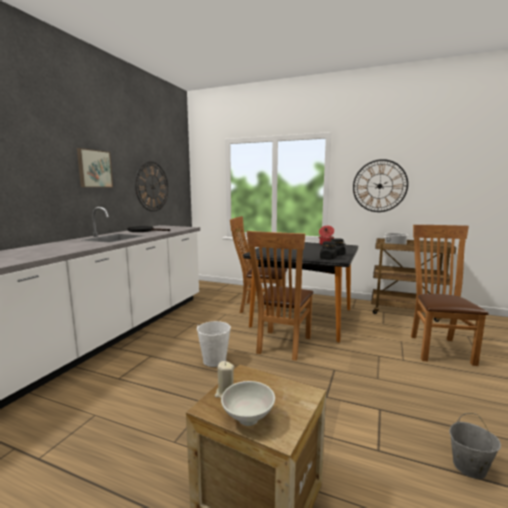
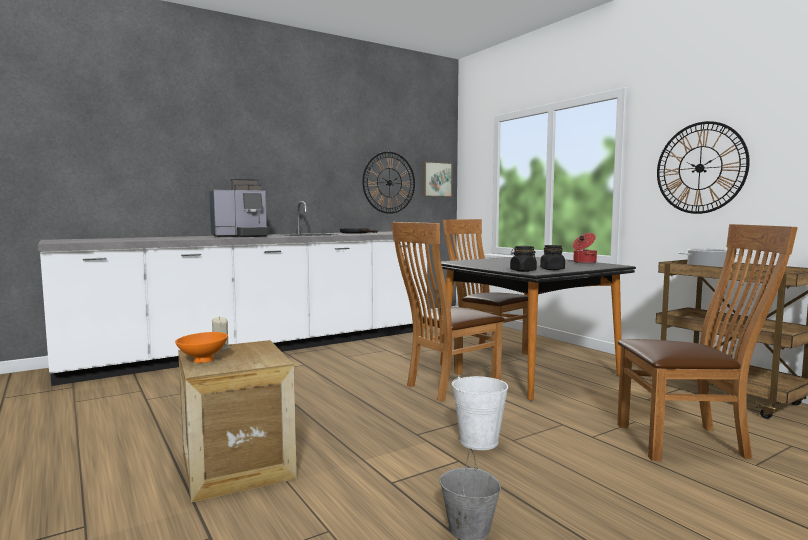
camera: 35 degrees right, 5 degrees down
(58, 247) = (242, 236): none -> coffee machine
(94, 169) = (308, 161): picture -> picture (436, 179)
(214, 360) = (354, 381): white bucket -> white bucket (479, 441)
(249, 419) = (203, 360): white bowl -> orange bowl
(438, 347) = (688, 442): brown chair -> brown chair turned 45 degrees clockwise

